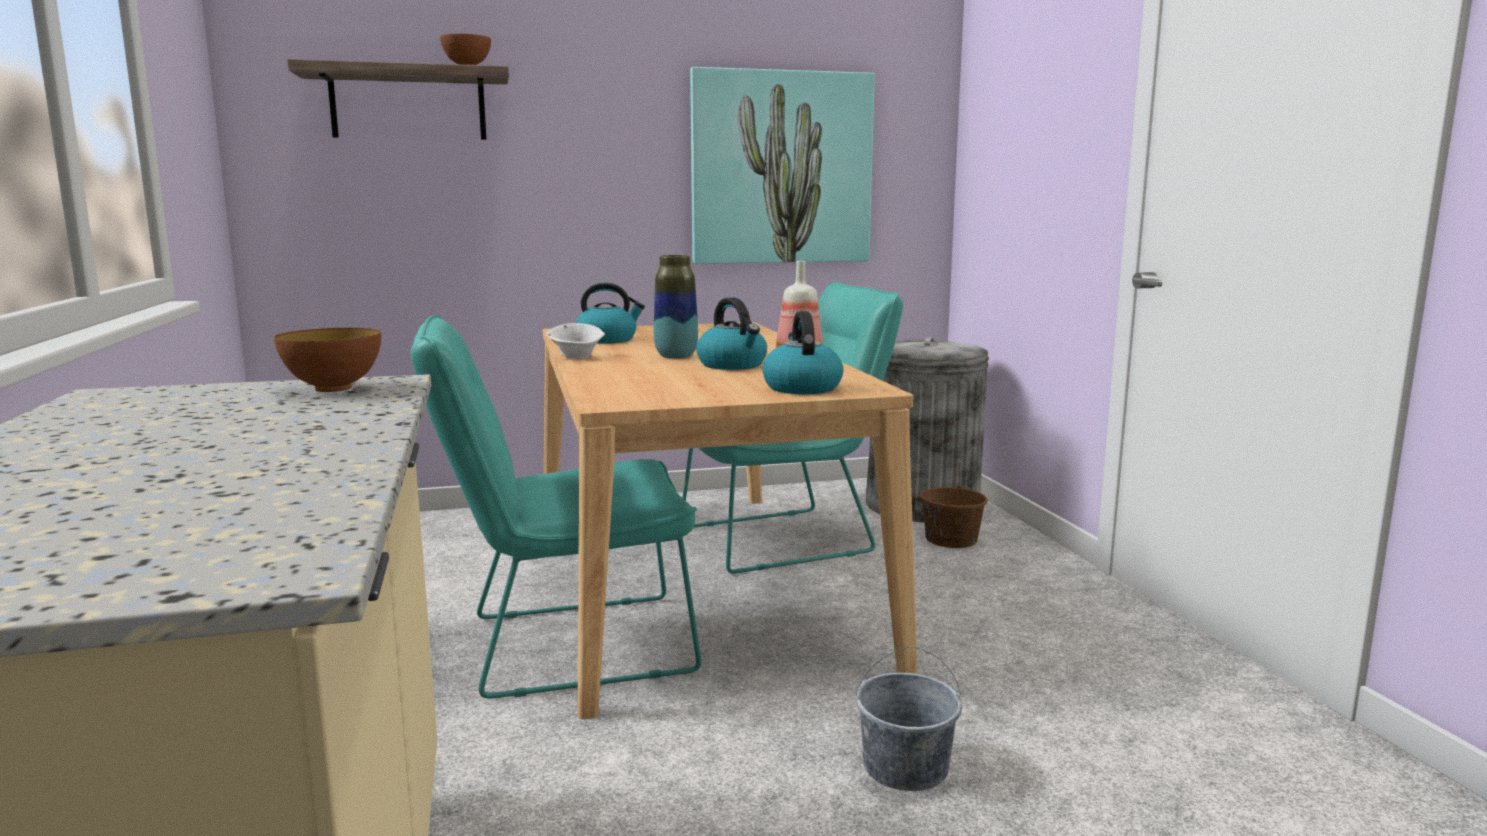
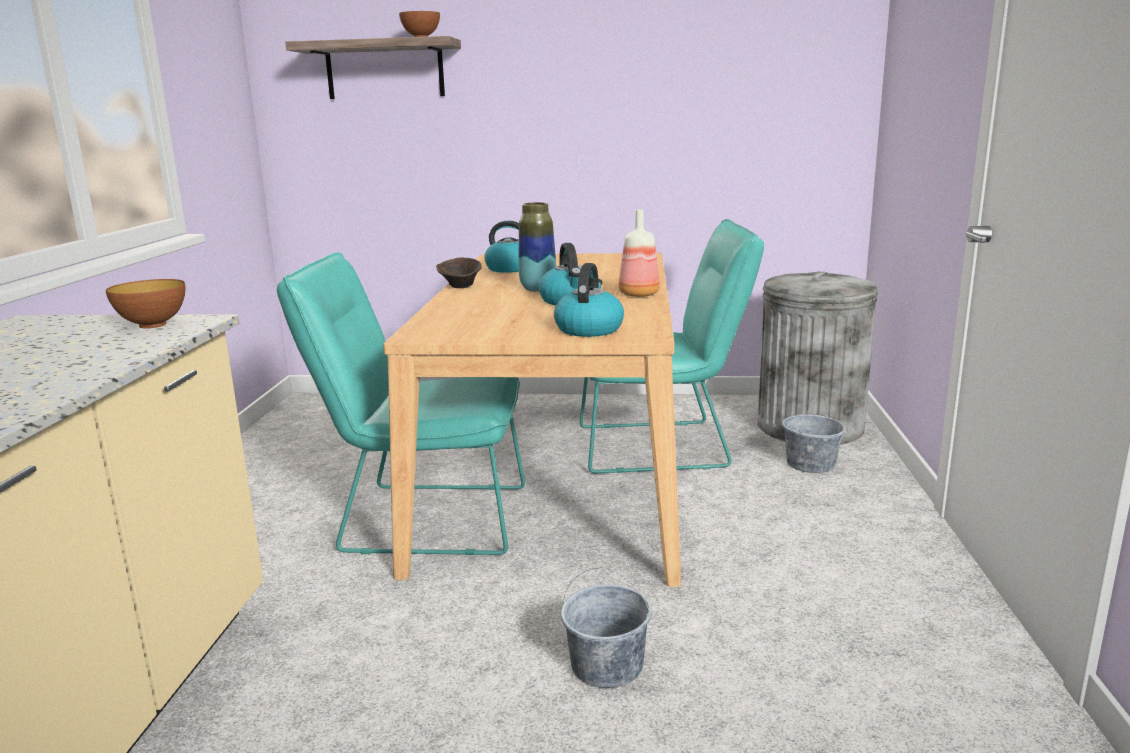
camera: 20 degrees right, 5 degrees up
(577, 357) = (461, 287): white bowl -> brown bowl
(781, 168) = (700, 111): picture -> none
(951, 540) = (811, 464): brown bucket -> grey bucket

